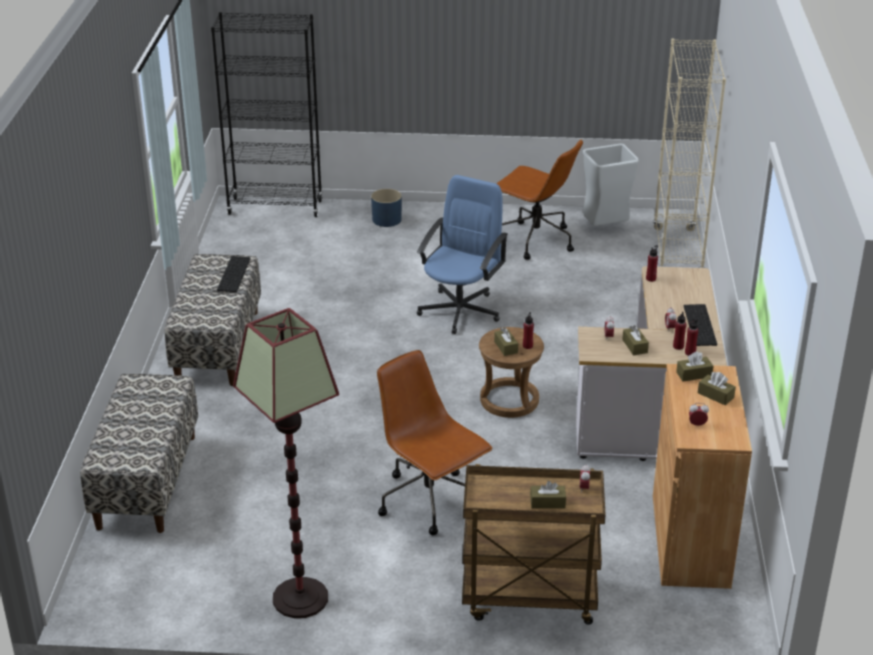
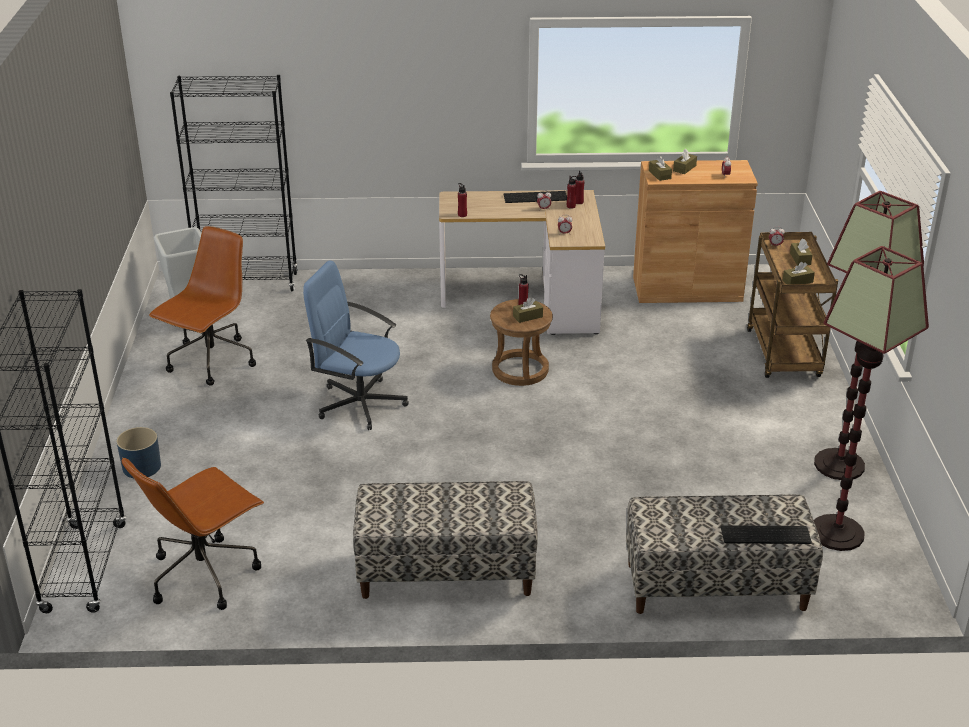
camera: 95 degrees left, 0 degrees up
(191, 572) = (837, 533): none -> floor lamp
(233, 274) = (405, 496): keyboard -> keyboard (765, 536)
(430, 502) = (684, 405): brown office chair -> brown office chair (204, 574)
(635, 346) = (575, 223): brown tissue box -> brown tissue box (797, 281)
(677, 252) = (248, 283): beige bookcase -> black bookcase

